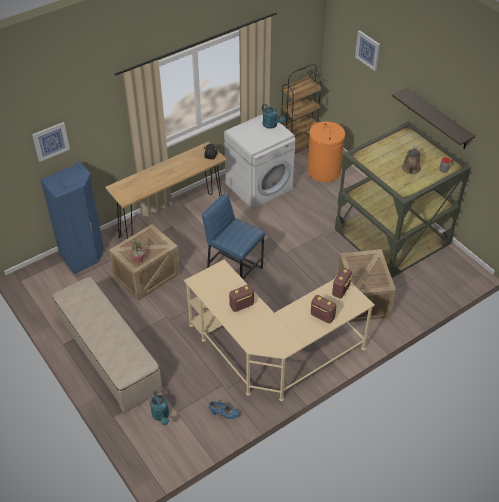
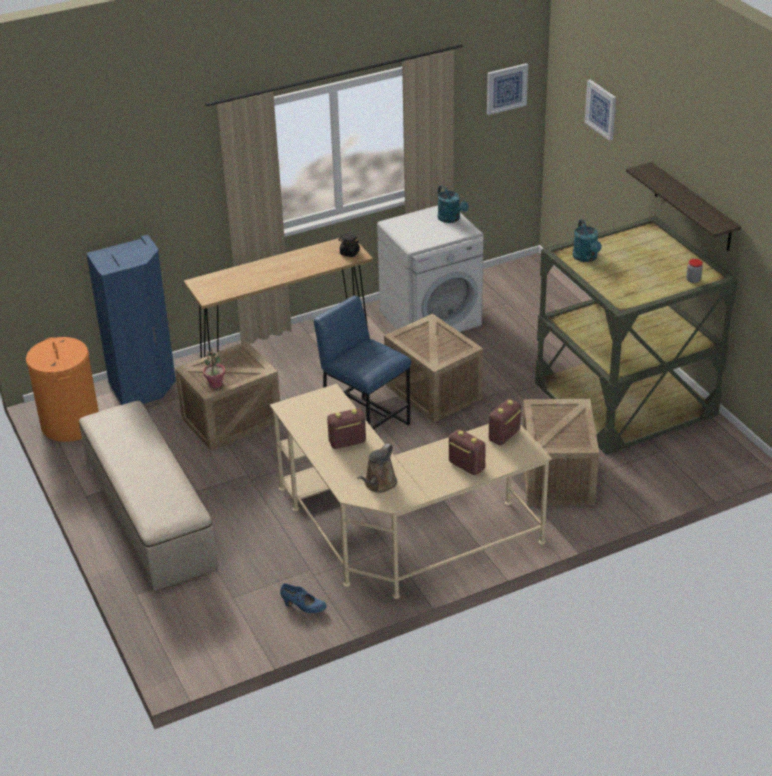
camera: 10 degrees right, 10 degrees down
(50, 141) = (106, 196): picture -> picture (506, 88)
(161, 416) = (208, 600): turquoise watering can -> turquoise watering can (586, 258)
(273, 242) = (435, 392): none -> crate
(298, 149) = (504, 274): brown cart -> none
(323, 171) = (536, 306): orange laundry basket -> orange laundry basket (70, 424)
(411, 169) = (641, 276): brown watering can -> brown watering can (379, 484)

